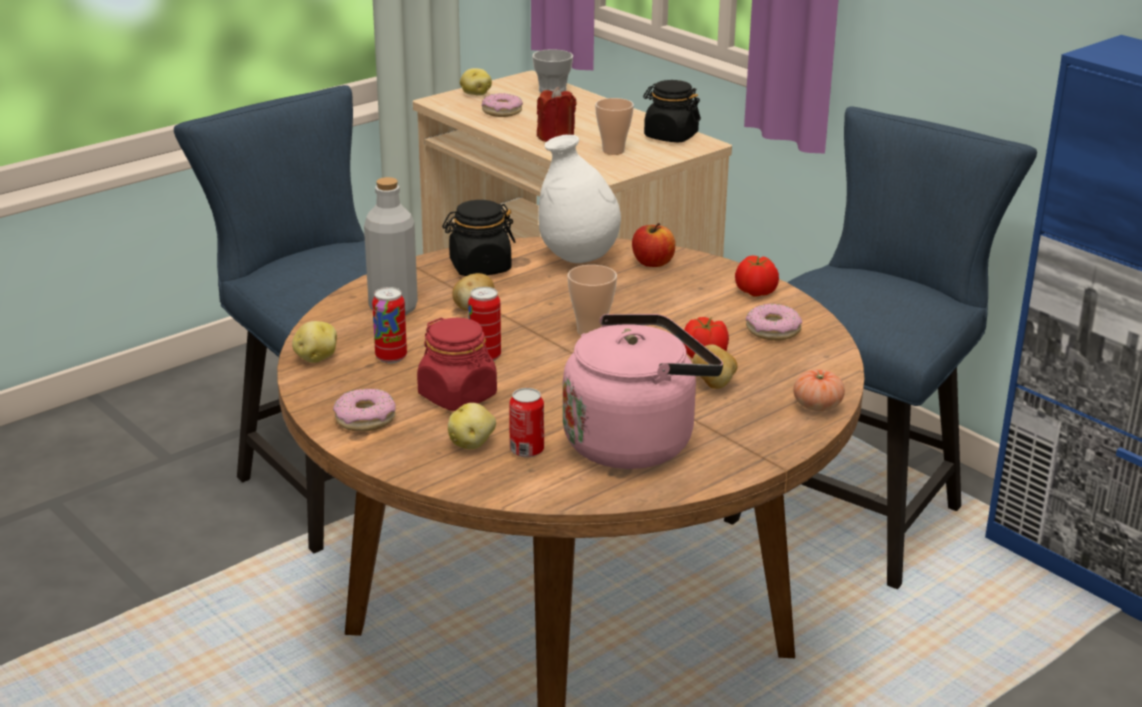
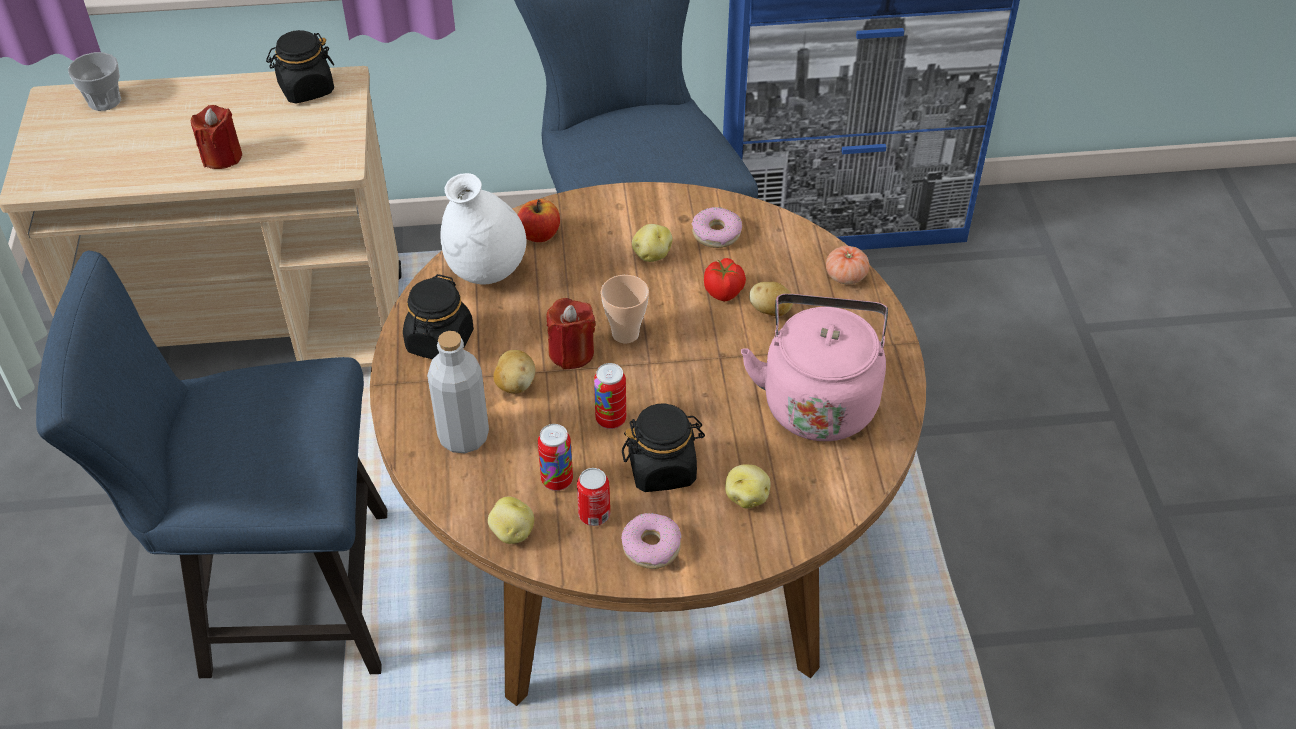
camera: 55 degrees left, 20 degrees up
(458, 396) = (662, 468): red jar -> black jar
(475, 94) = (44, 153): potato -> potato (651, 255)
(502, 112) = (113, 159): donut -> none
(527, 450) = (783, 468): can -> can (594, 514)
(538, 318) = (571, 352): none -> red candle
(613, 151) = (295, 138): cup -> none
(755, 292) = (647, 207): tomato -> none

